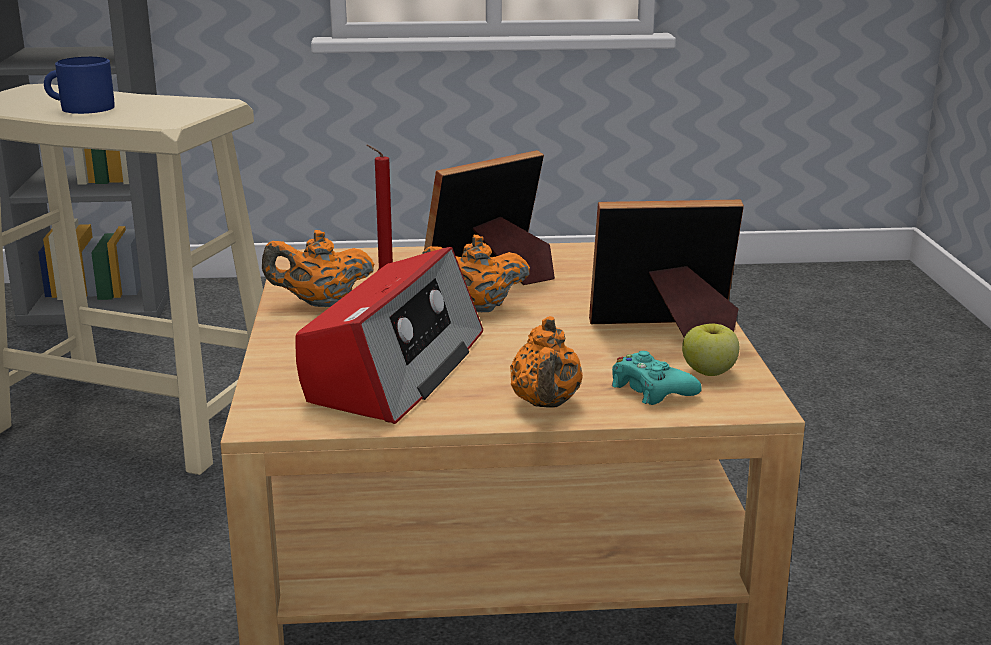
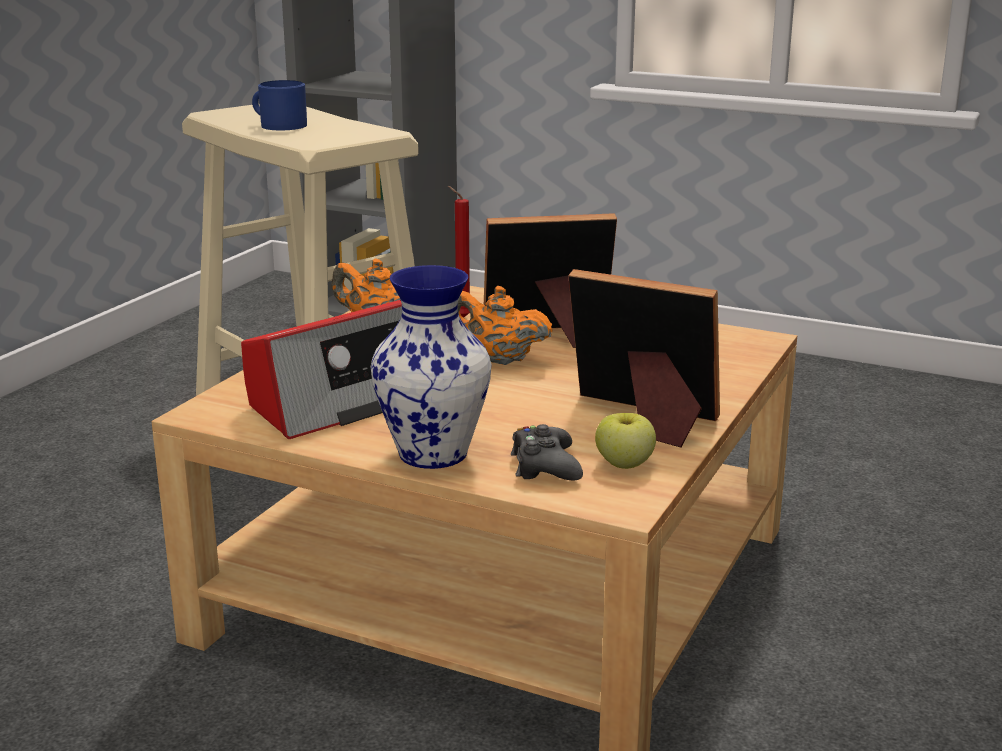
camera: 30 degrees right, 0 degrees up
(545, 404) = (433, 454): orange teapot -> vase
(651, 390) = (545, 466): turquoise game controller -> black game controller

